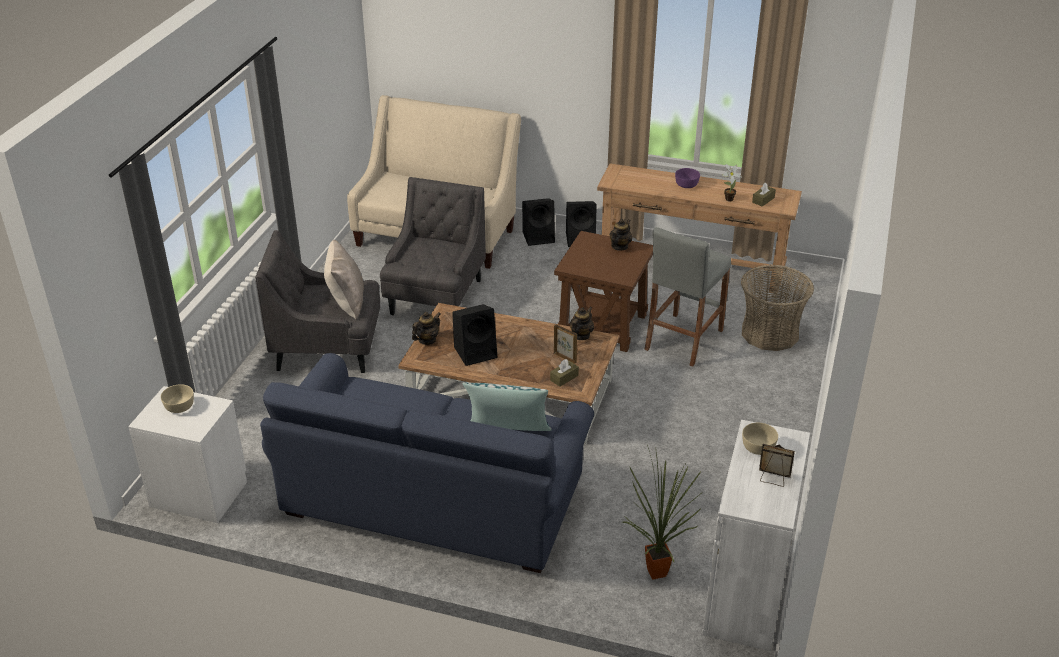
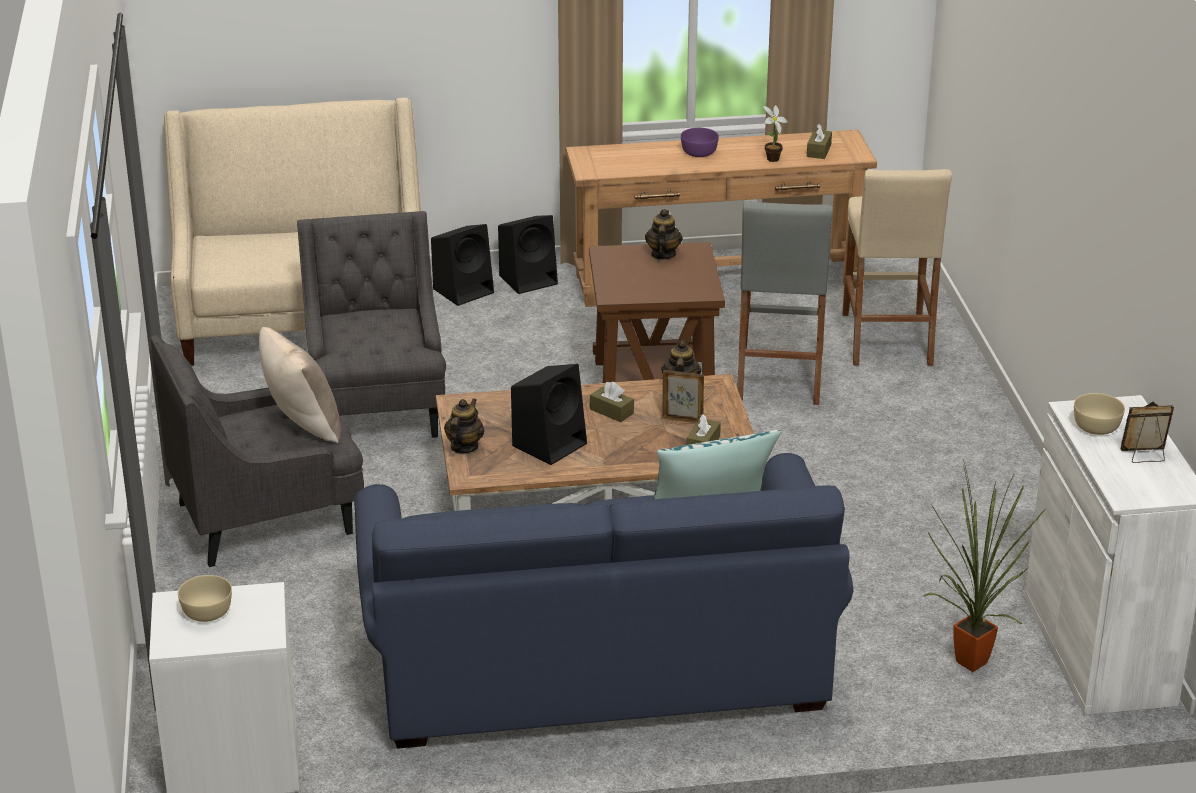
camera: 25 degrees left, 5 degrees down
(528, 340) = (611, 411): none -> brown tissue box
(769, 333) = (887, 339): basket -> beige stool

